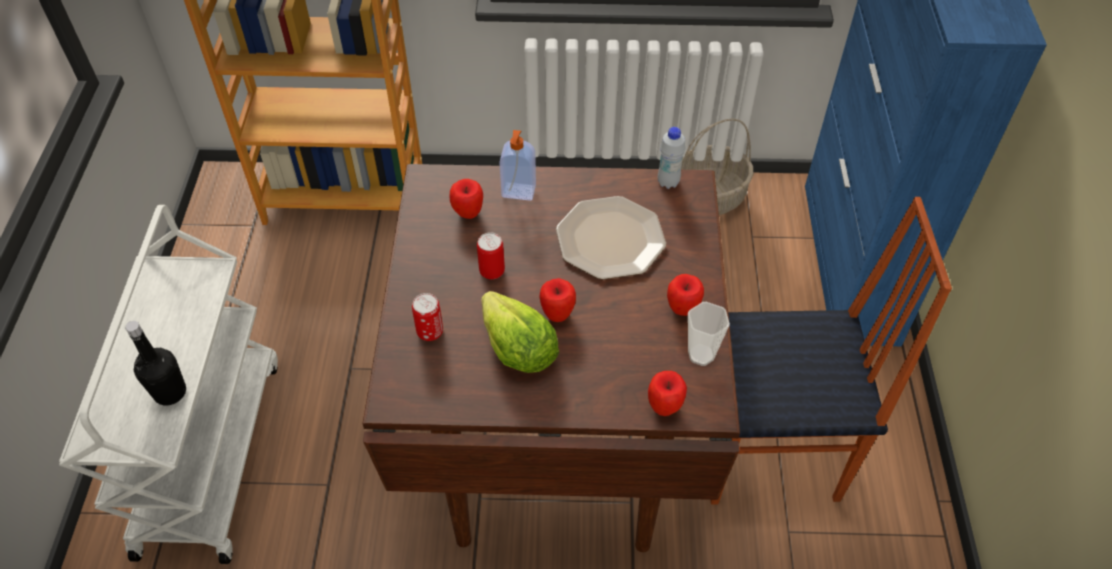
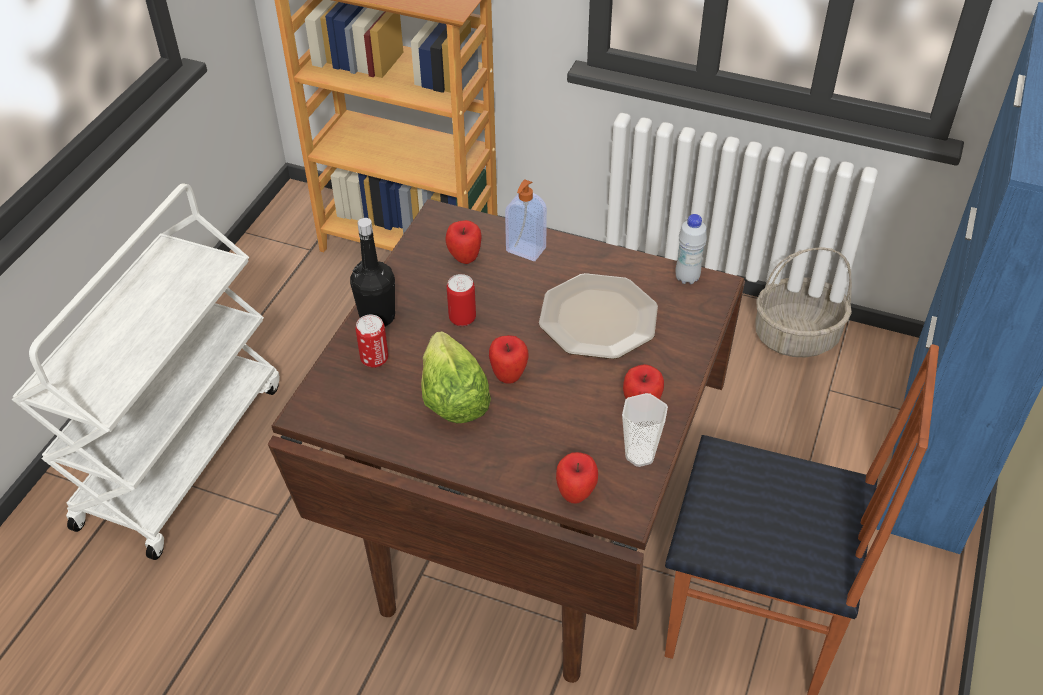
camera: 20 degrees right, 5 degrees down
(170, 392) = (134, 362): black bottle -> black bottle (377, 317)

